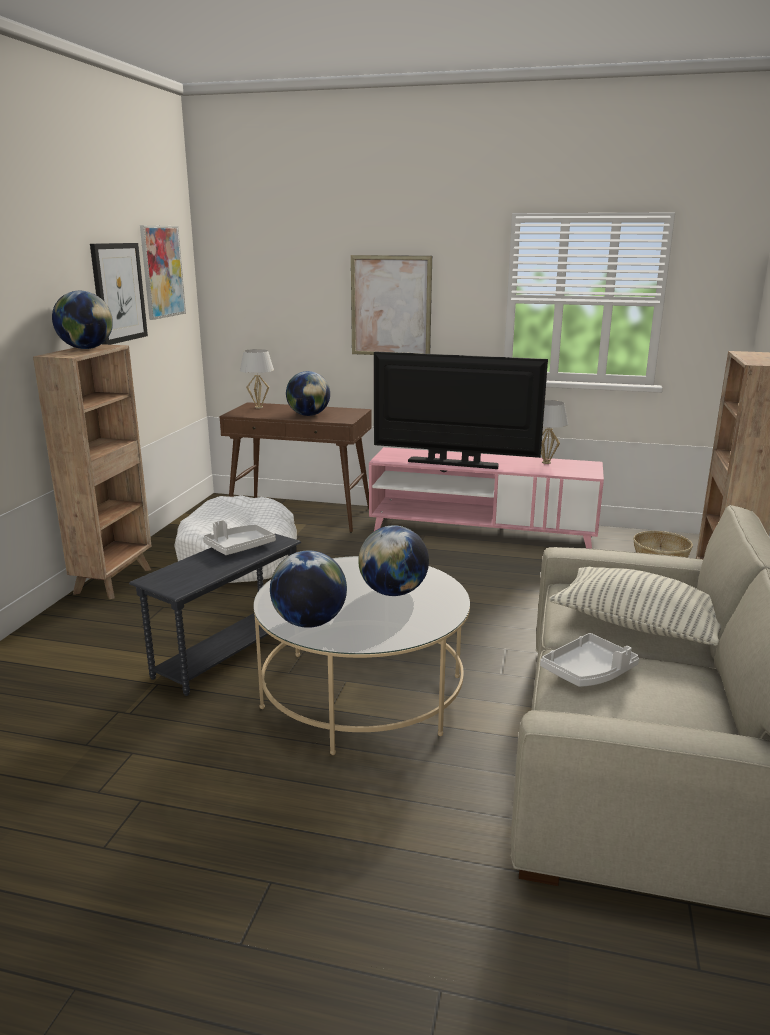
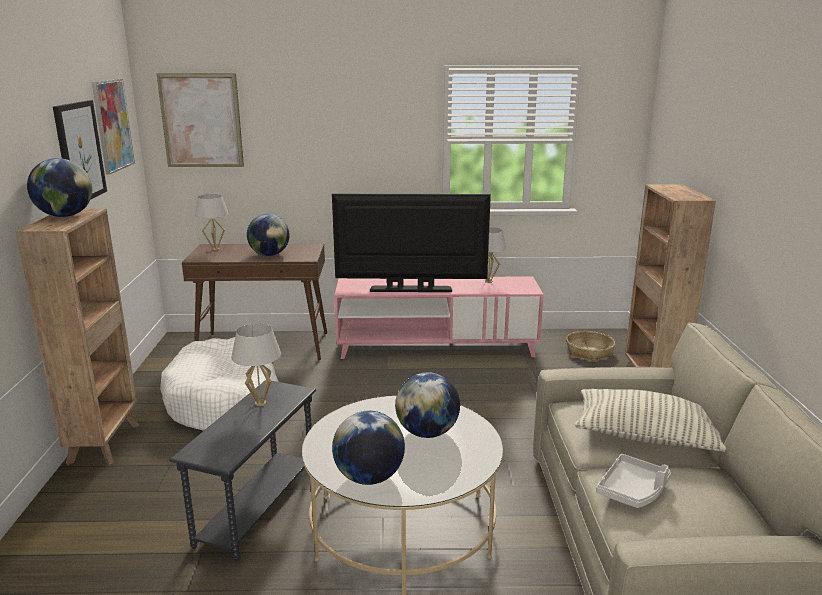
camera: 15 degrees left, 0 degrees up
(239, 547) = (260, 403): grey tray -> white table lamp
(391, 306) = (337, 149): picture -> picture (201, 121)

